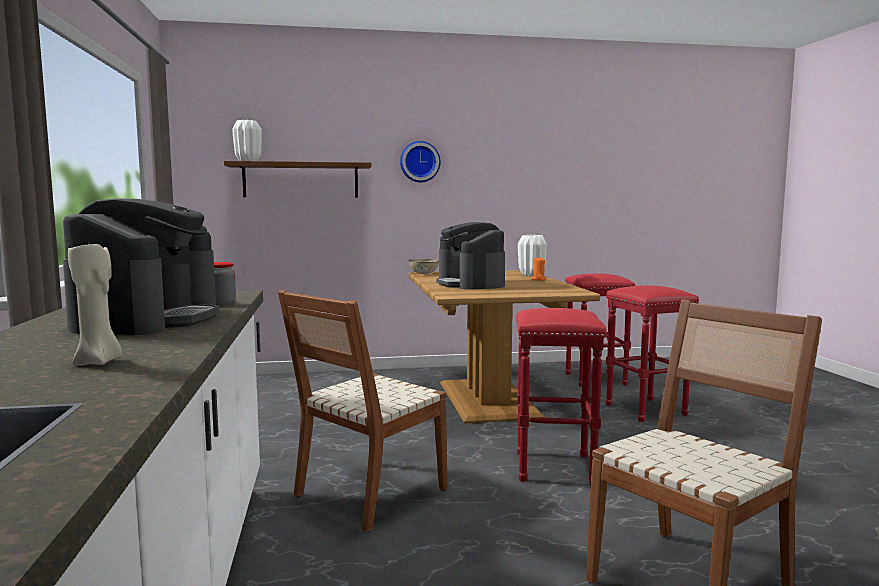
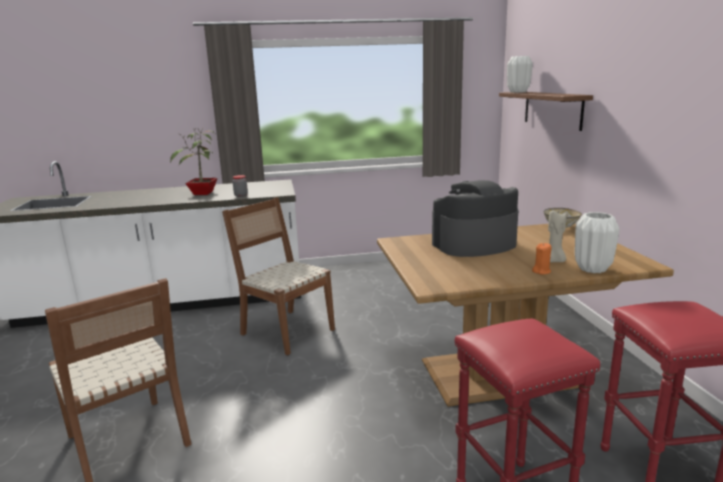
camera: 90 degrees right, 10 degrees up
(99, 362) = (125, 200): beige candle -> beige candle (554, 261)
(148, 319) = (202, 193): coffee machine -> potted plant
(419, 162) = (631, 93): wall clock -> none
(553, 468) = (318, 402): red stool -> none

